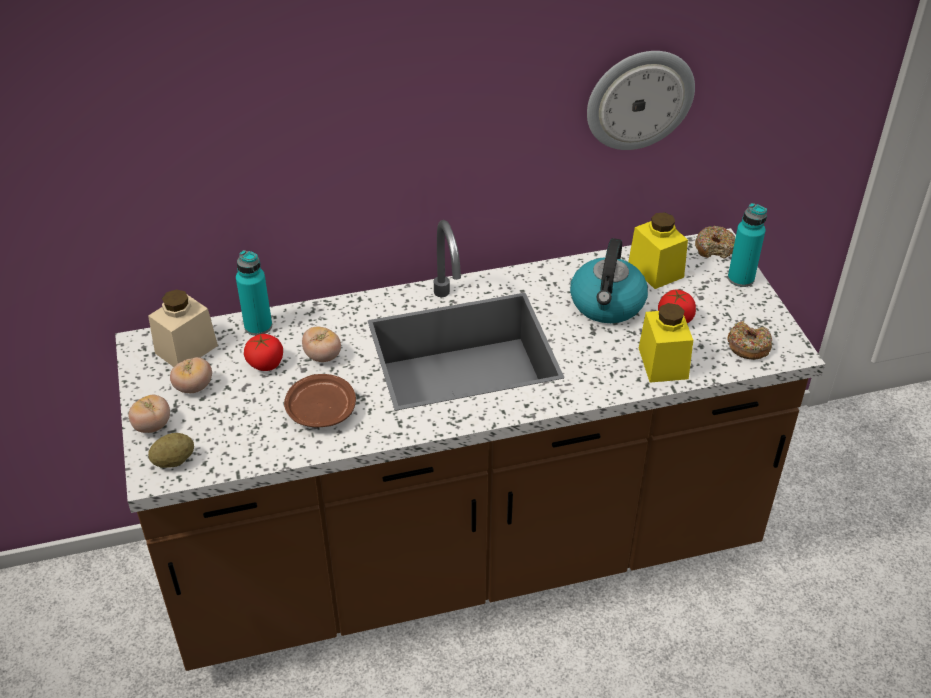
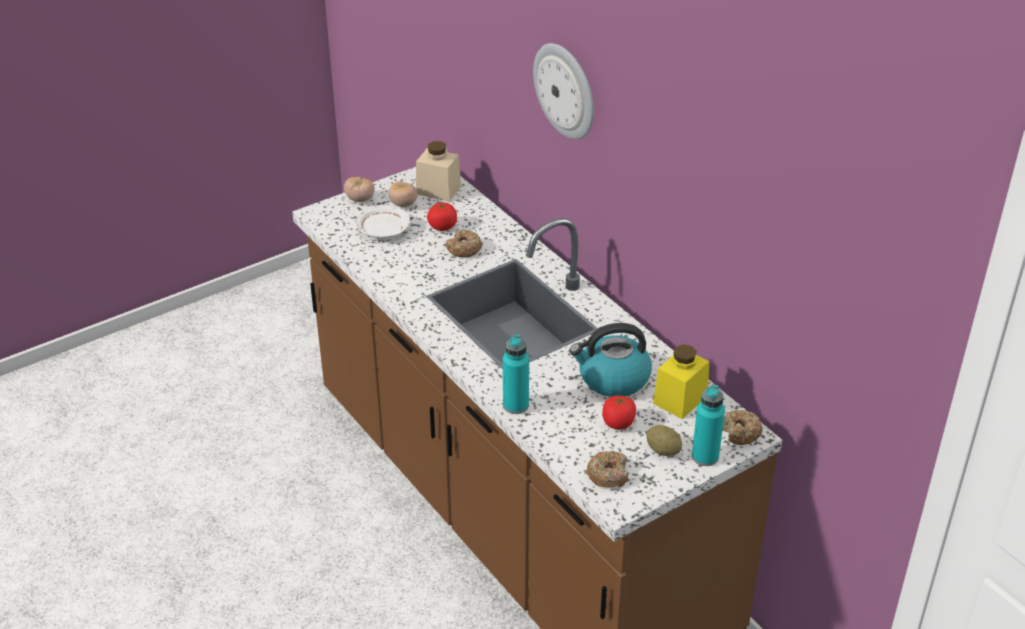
camera: 70 degrees right, 5 degrees down
(174, 461) = (333, 217): potato -> potato (663, 450)
(237, 419) = (383, 230): none -> white plate
(258, 326) = (479, 212): turquoise bottle -> turquoise bottle (515, 405)
(320, 410) = (409, 263): brown plate -> none
(322, 356) = (464, 249): tomato -> donut
(639, 99) = (728, 242): wall clock -> wall clock (566, 90)
(663, 363) = (555, 425): yellow jar -> none

